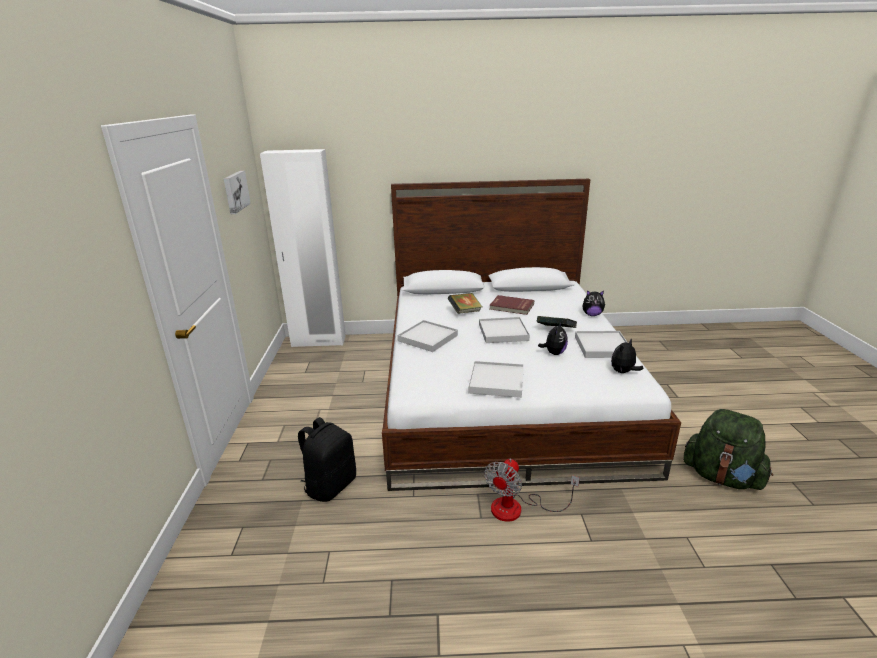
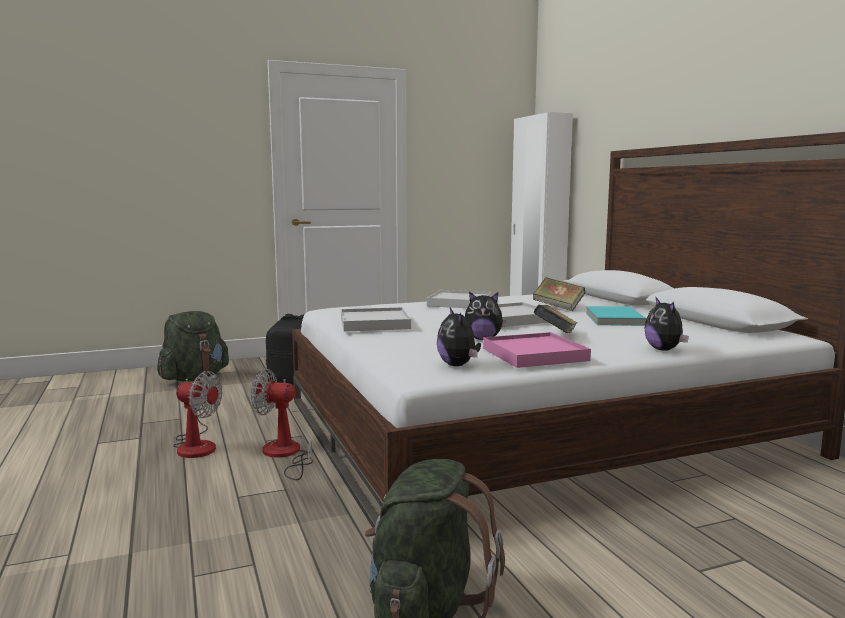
camera: 70 degrees right, 15 degrees down
(235, 191) = (460, 148): picture -> none
(242, 568) = (194, 378): none -> green backpack
(476, 566) = (196, 445): none -> fan
(511, 307) = (613, 319): red book -> turquoise book
(602, 347) = (534, 354): white tray -> pink tray
(623, 372) = (458, 365): plush toy -> plush toy turned 135 degrees counterclockwise

